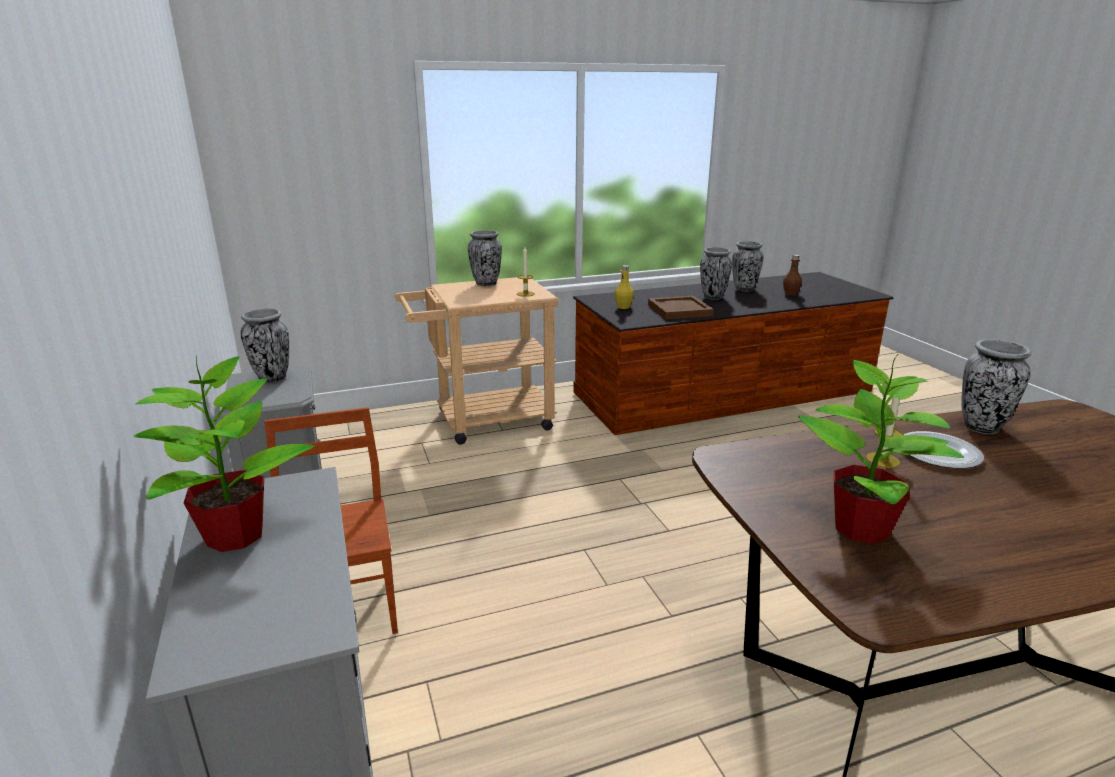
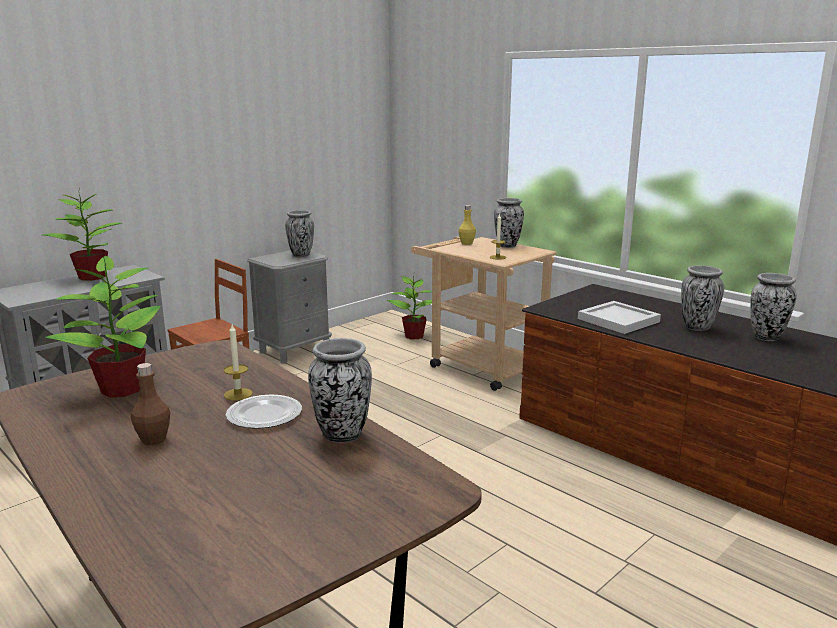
camera: 65 degrees right, 5 degrees down
(362, 433) = (414, 336): none -> potted plant
(623, 307) = (589, 301): yellow bottle -> yellow bottle (467, 243)
(680, 310) = (619, 320): brown tray -> white tray
(790, 294) = (798, 360): brown bottle -> brown bottle (153, 440)

